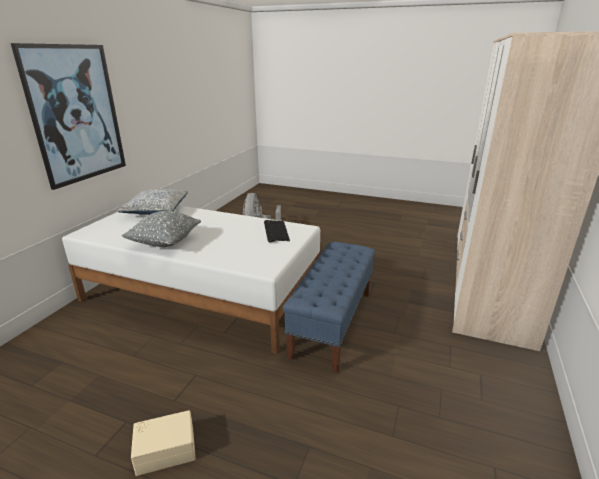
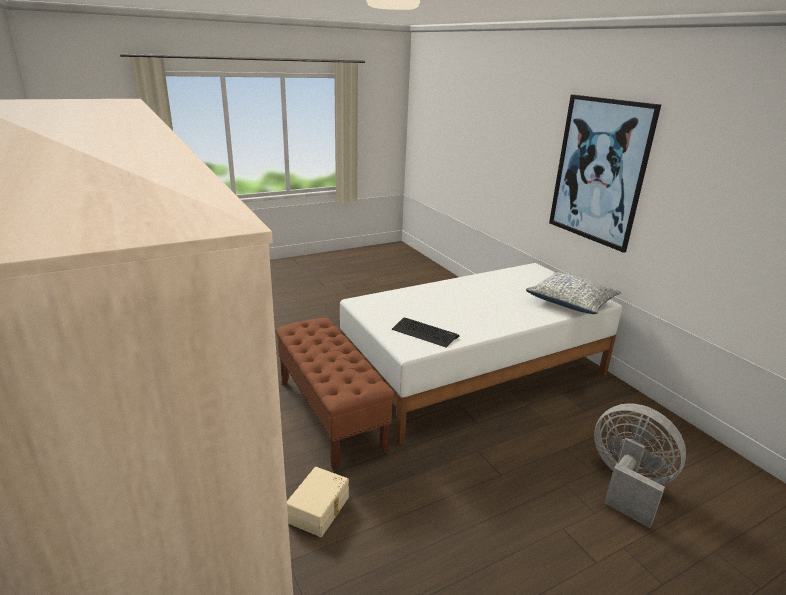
camera: 130 degrees right, 0 degrees up
(165, 242) = (470, 286): grey pillow -> none
(165, 448) = (328, 315): beige storage box -> beige storage box (320, 510)
(332, 323) = (331, 414): blue bench -> brown bench

